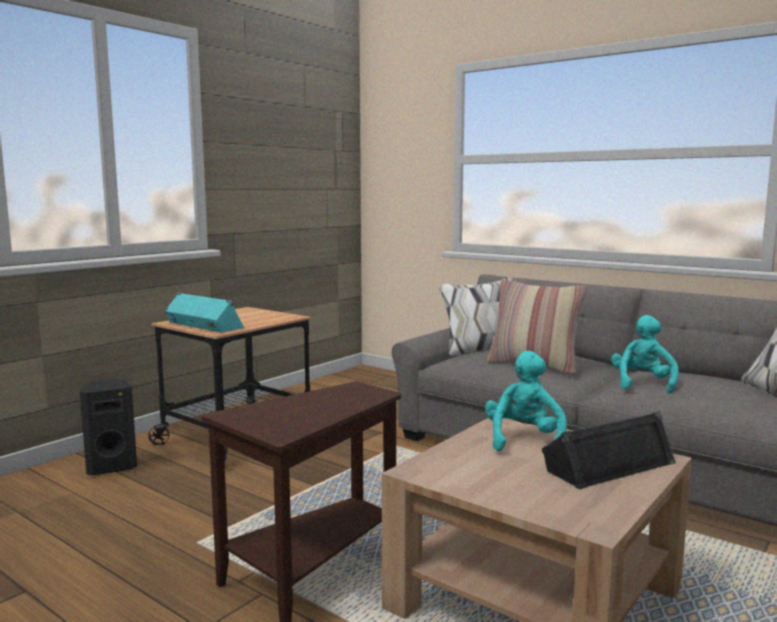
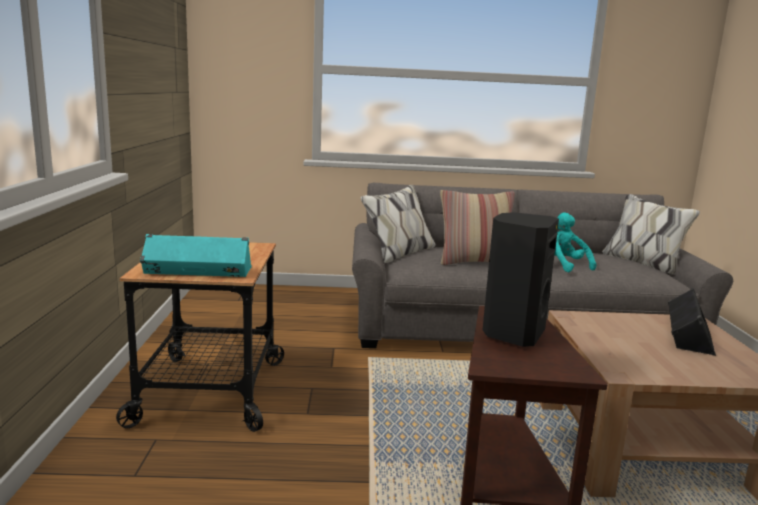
camera: 40 degrees left, 5 degrees up
(112, 467) = (121, 472): black speaker -> black speaker (512, 334)
(524, 441) = (614, 328): turquoise plush toy -> none

